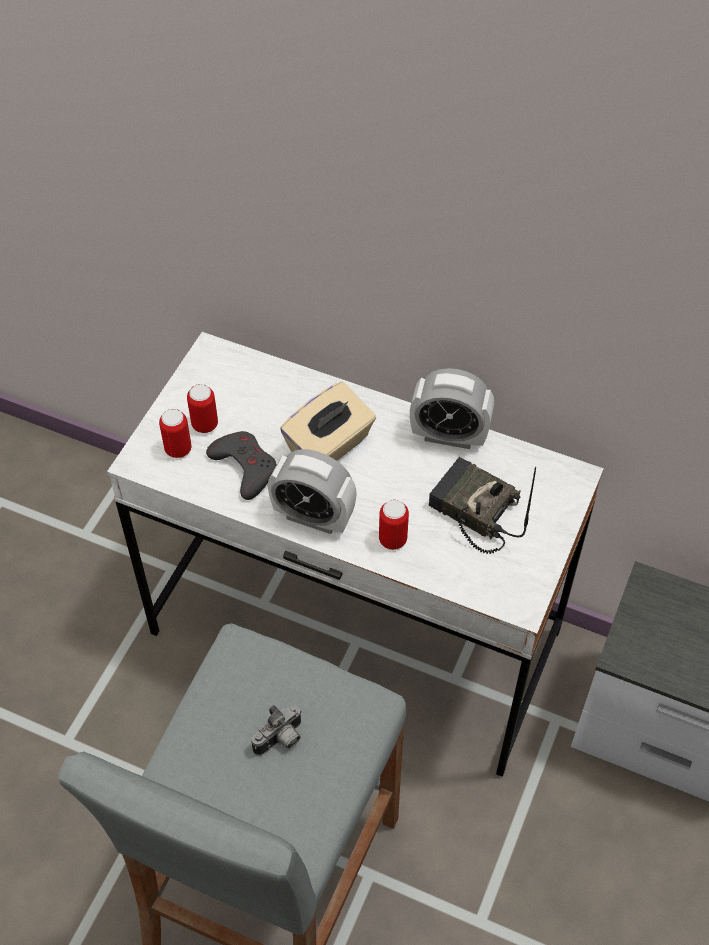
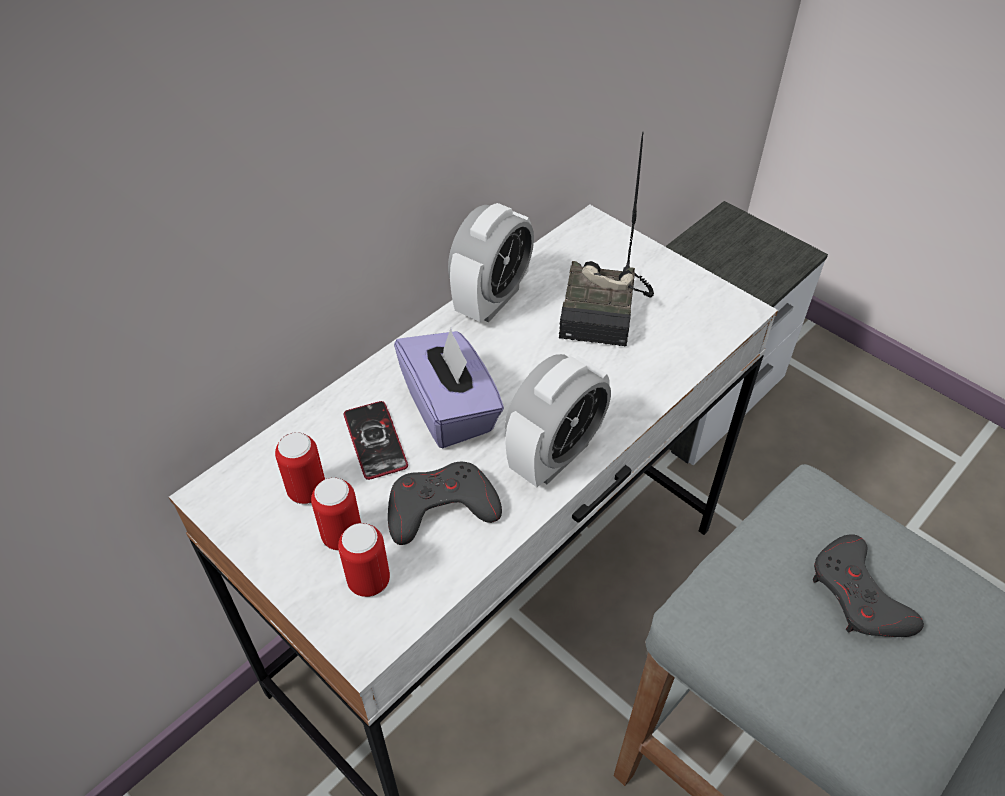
camera: 70 degrees left, 5 degrees down
(281, 740) = (858, 595): camera -> grey game controller
(284, 414) = (375, 440): none -> phone
(329, 445) = (450, 409): beige tissue box -> purple tissue box
(392, 539) = (618, 389): can -> can (307, 491)
(472, 511) = (605, 311): radio -> radio turned 45 degrees counterclockwise

